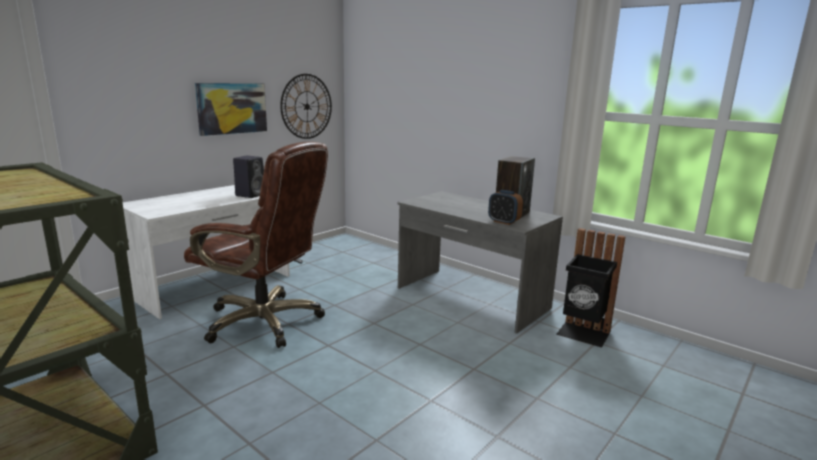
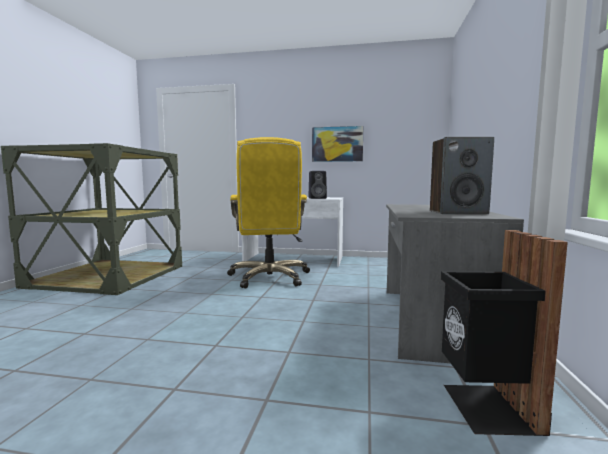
camera: 60 degrees right, 10 degrees down
(263, 321) = (269, 277): brown office chair -> yellow office chair
(306, 106) = (404, 143): wall clock -> none
(503, 222) = (415, 213): alarm clock -> none

